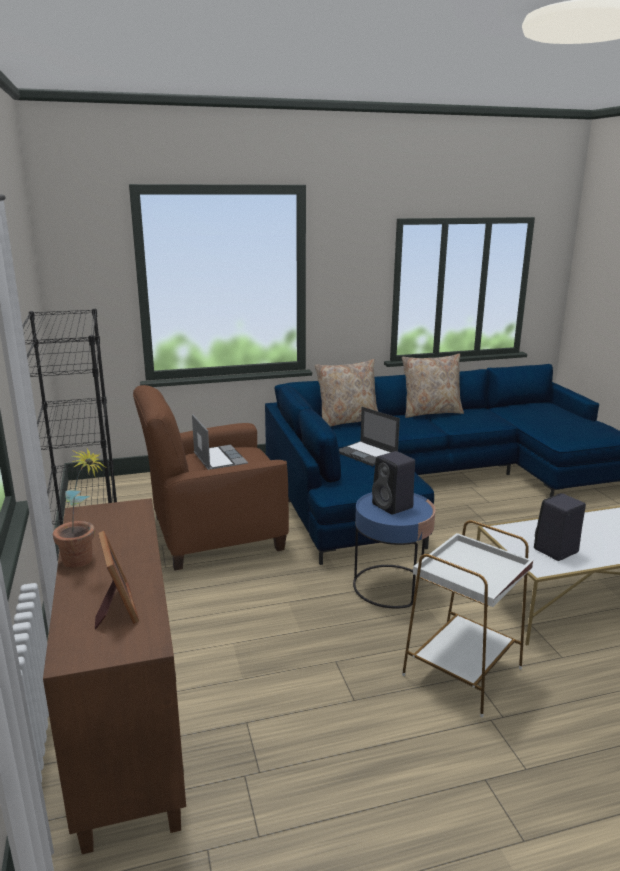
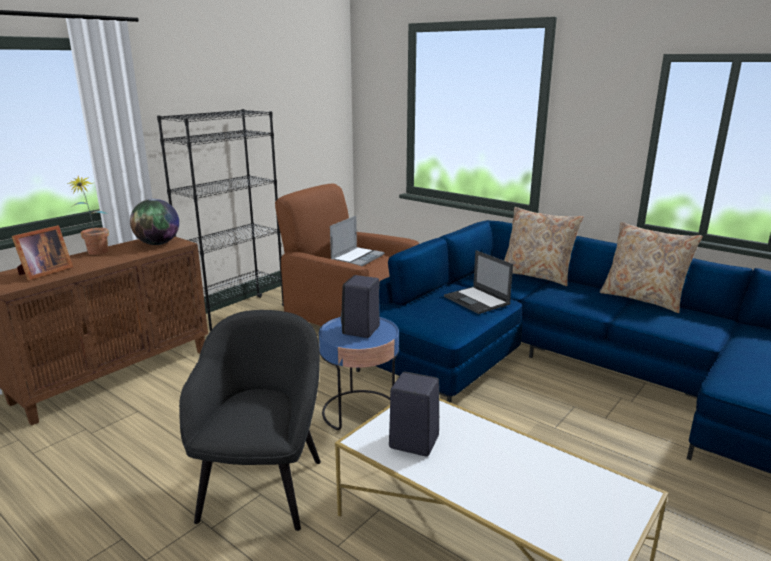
camera: 55 degrees right, 0 degrees up
(112, 518) = (158, 244): none -> globe
(367, 454) = (477, 300): laptop -> laptop turned 45 degrees counterclockwise
(463, 671) = (263, 487): white side table -> black armchair

